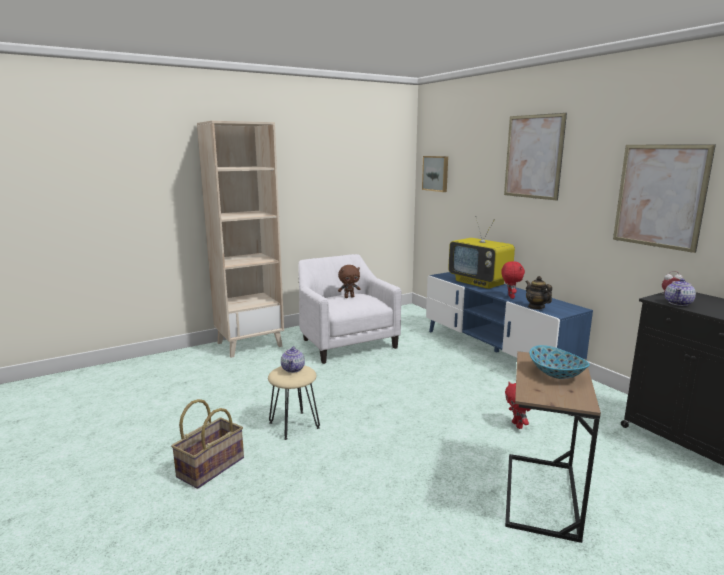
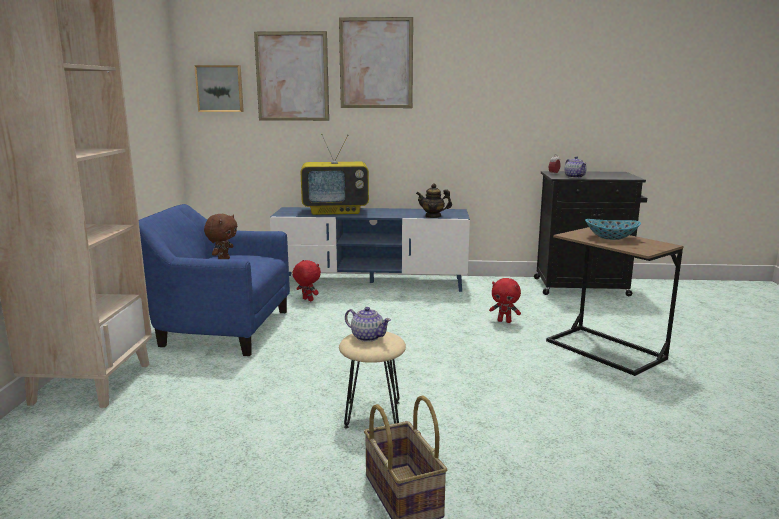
camera: 55 degrees left, 0 degrees up
(345, 343) = (221, 329): white armchair -> blue armchair
(510, 297) = (394, 215): red plush toy -> red plush toy (307, 300)
(659, 196) = (515, 95): picture -> picture (292, 76)

